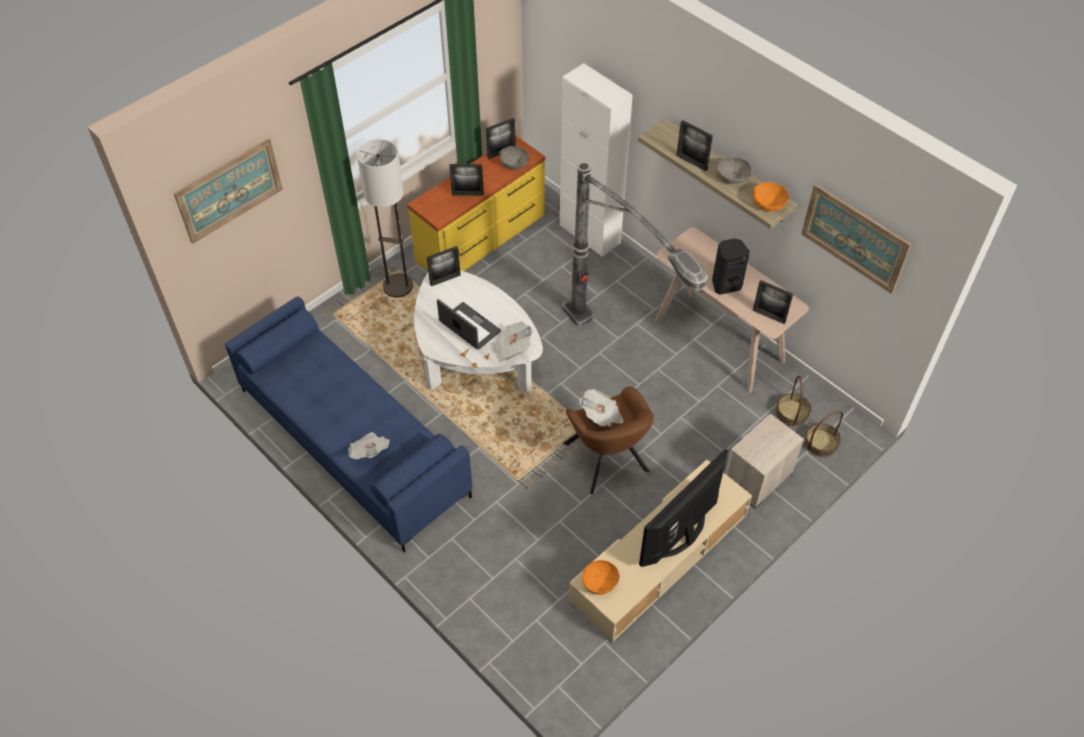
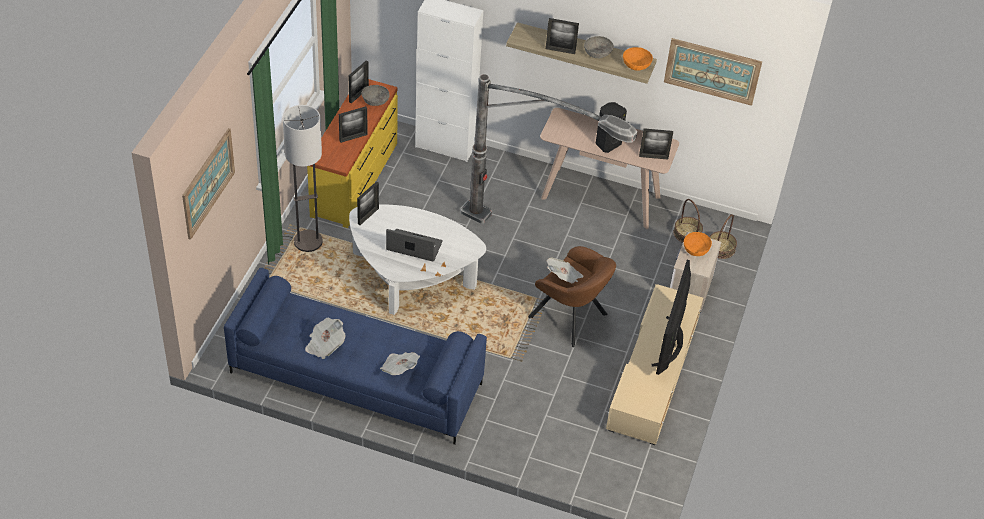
camera: 30 degrees left, 5 degrees down
(511, 348) = (459, 251): newspaper -> newspaper (325, 345)
(600, 582) = (632, 399): orange bowl -> orange bowl (696, 249)

